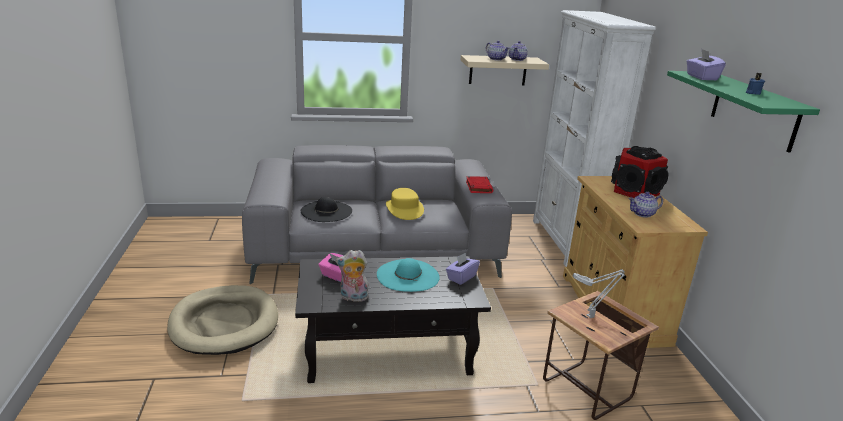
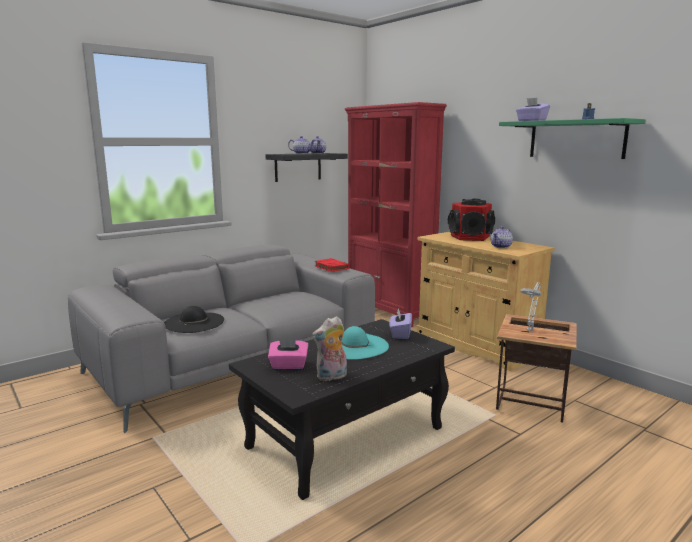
camera: 30 degrees left, 10 degrees down
(224, 323) = (134, 483): beige dog bed -> none
(404, 209) = (270, 304): yellow hat -> none
(498, 70) = (298, 167): beige shelf -> black shelf
(566, 242) = (389, 312): white bookcase -> red bookcase

